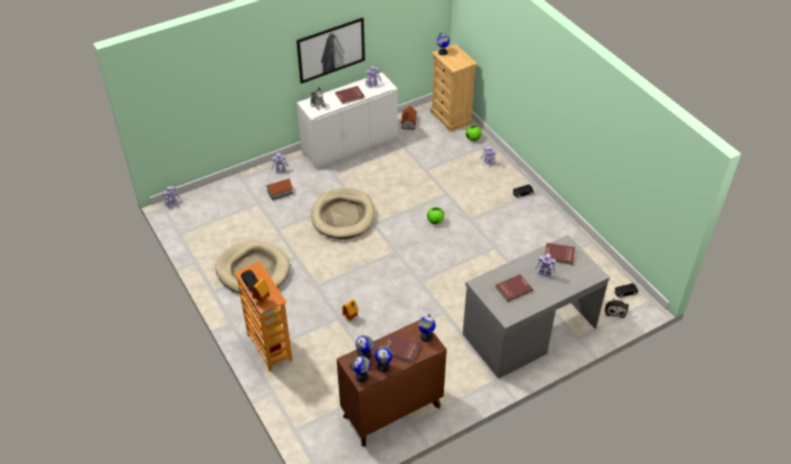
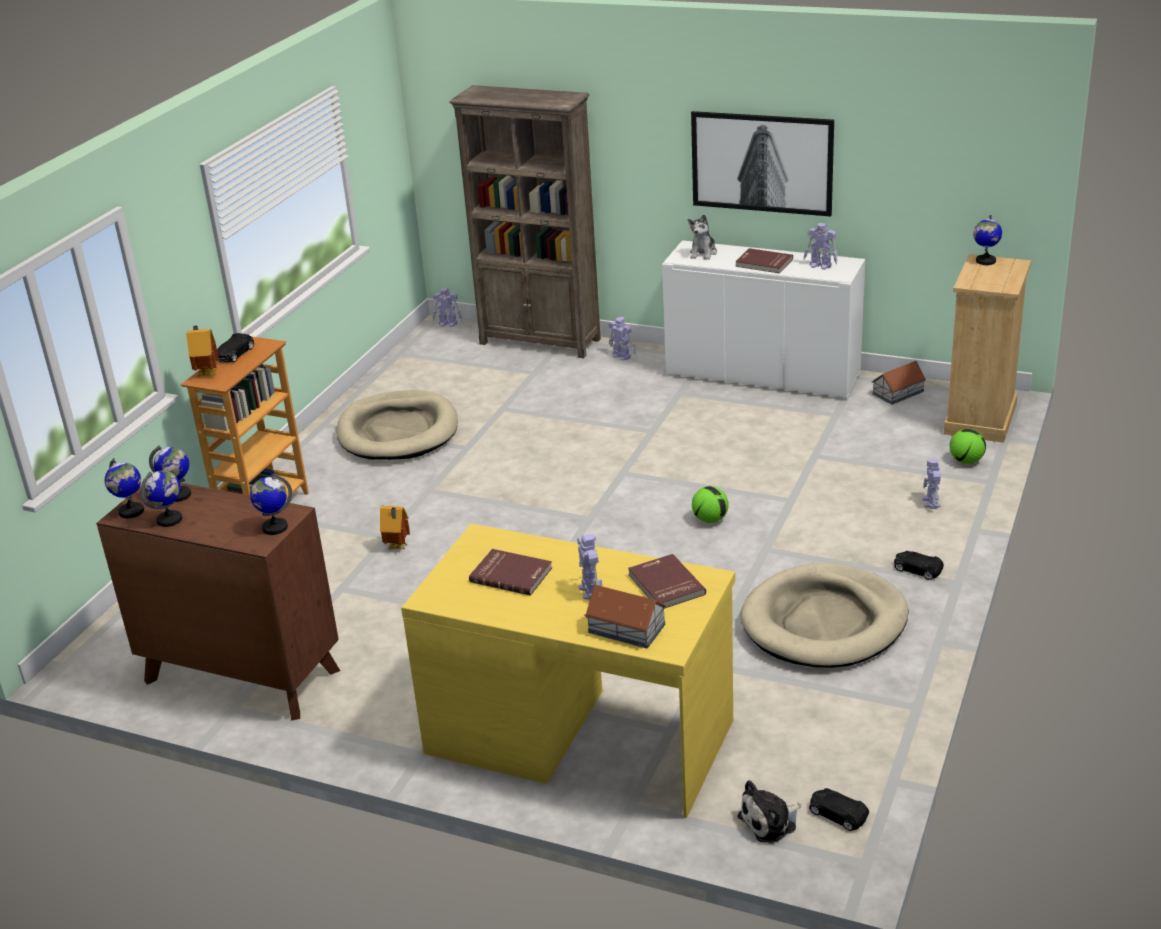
camera: 55 degrees right, 15 degrees down
(233, 186) = (540, 341): none -> brown bookcase
(280, 192) = (578, 376): toy house -> toy house (627, 628)
(343, 216) = (603, 441): beige dog bed -> beige dog bed (824, 622)
(401, 350) = (221, 519): red book -> none
(528, 330) = (579, 735): grey desk -> yellow desk

